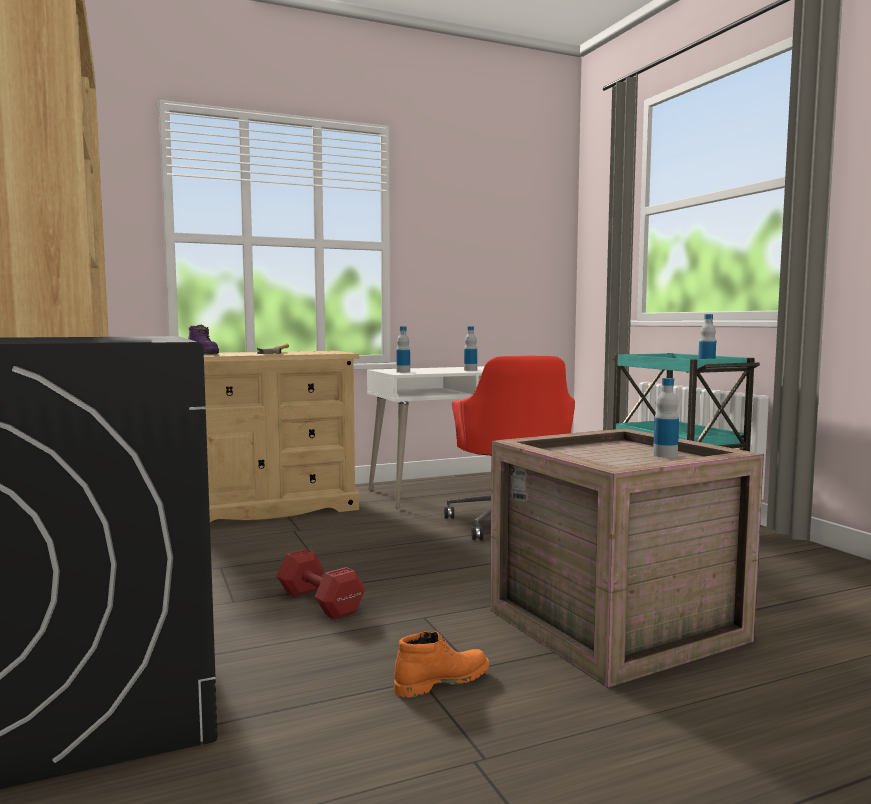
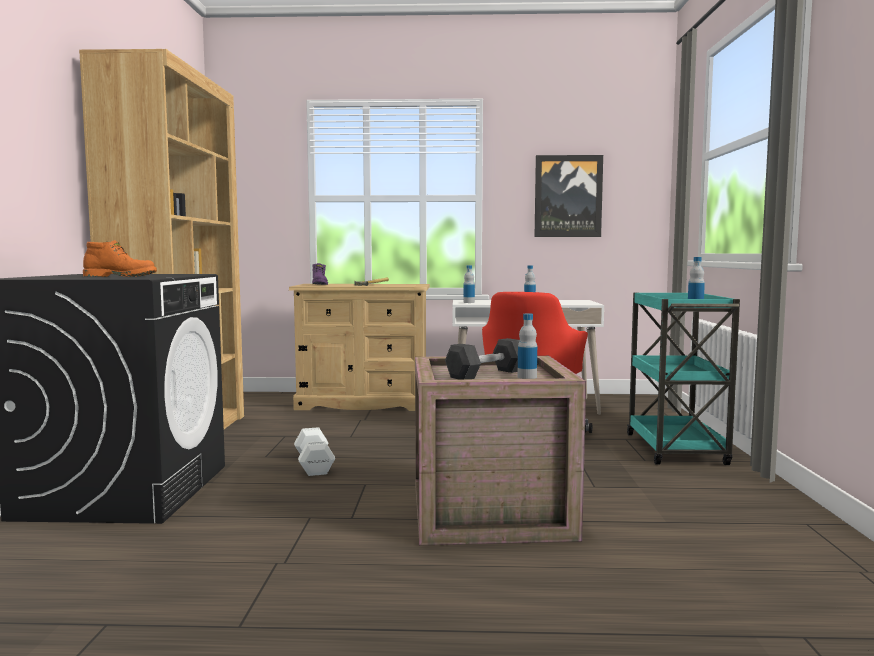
camera: 25 degrees right, 0 degrees up
(319, 601) = (314, 464): red dumbbell -> white dumbbell
(441, 681) = (320, 520): orange boot -> orange boot (121, 277)
(481, 248) = (568, 196): none -> picture
(614, 455) = (486, 374): none -> black dumbbell

